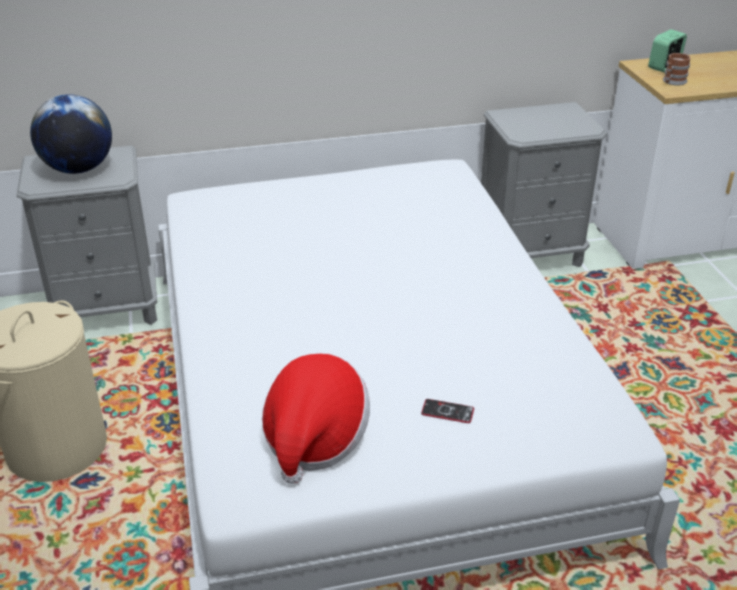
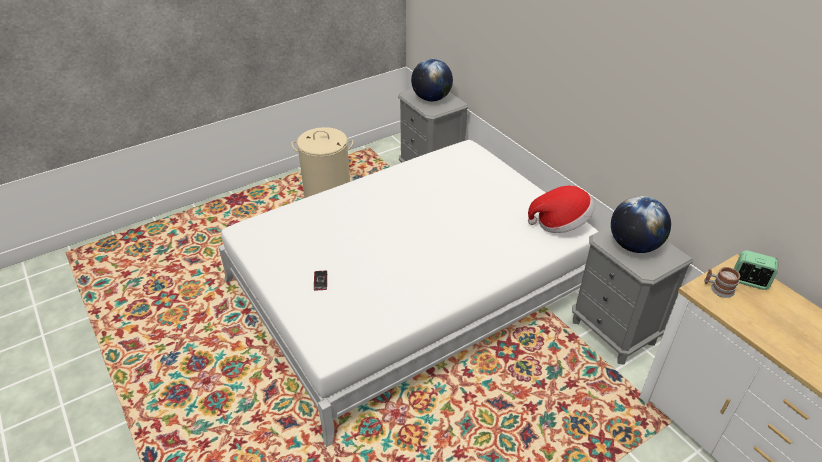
camera: 70 degrees right, 5 degrees up
(314, 438) = (285, 241): hat -> hat (560, 223)
(542, 123) = (634, 246): none -> globe

